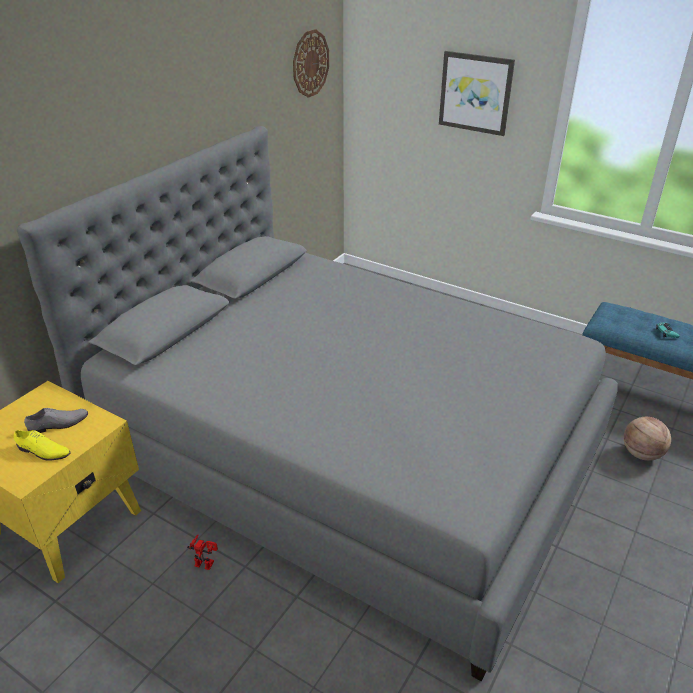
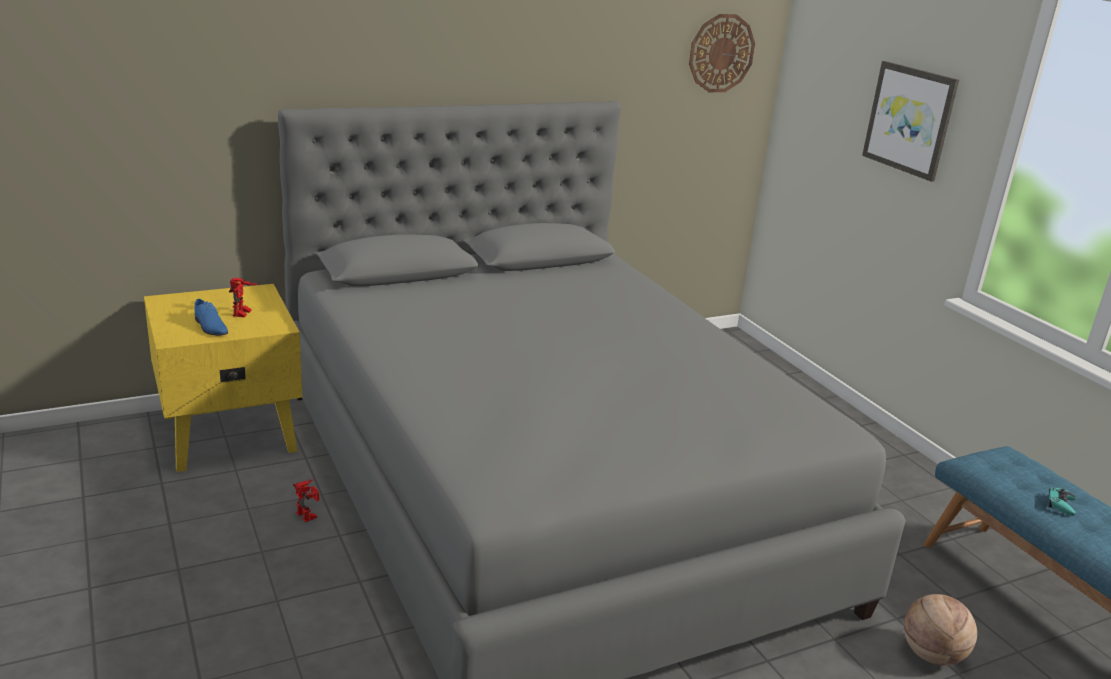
camera: 30 degrees right, 10 degrees down
(42, 451) = (209, 326): yellow shoe -> blue shoe
(58, 424) = (244, 314): grey shoe -> toy robot

